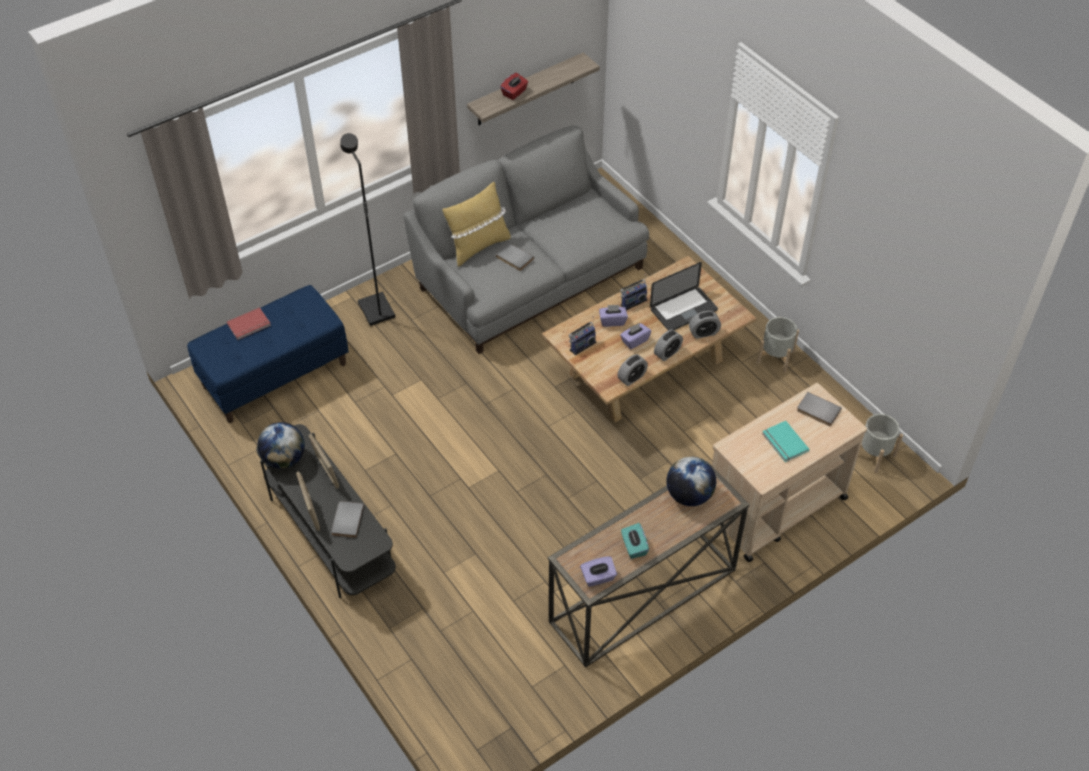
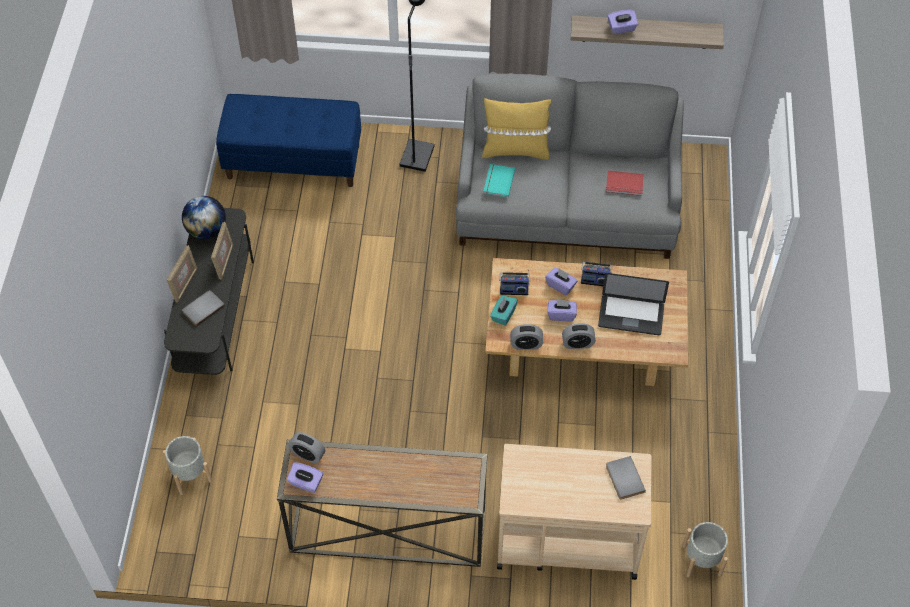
camera: 40 degrees right, 5 degrees up
(249, 325) = (282, 107): red book -> red book (624, 185)
(513, 258) = (532, 178): grey book -> none
(514, 93) = (621, 28): red tissue box -> purple tissue box
(634, 547) = (357, 479): turquoise tissue box -> turquoise tissue box (503, 315)
(689, 495) = (442, 471): globe -> none
(703, 333) = (627, 347): alarm clock -> alarm clock (308, 454)
(775, 357) = (705, 415): grey planter -> grey planter (190, 475)
(784, 443) = (564, 485): turquoise book -> turquoise book (497, 182)

